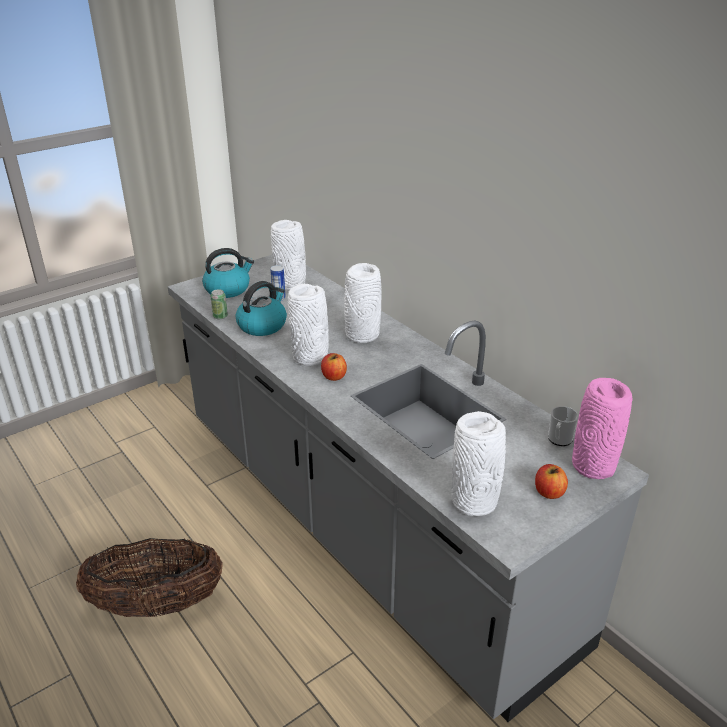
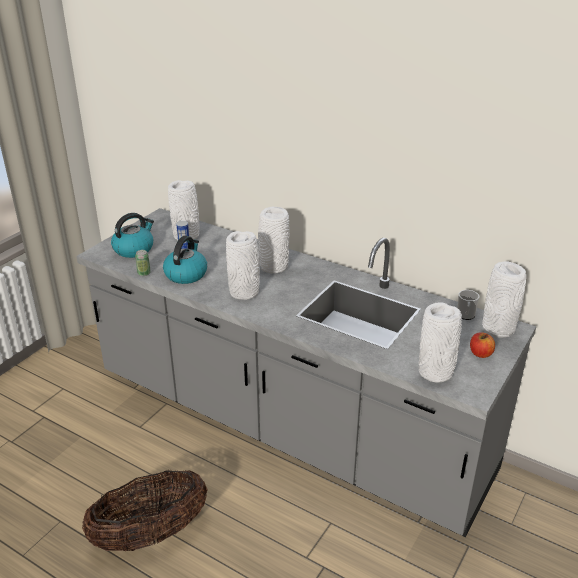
camera: 20 degrees left, 0 degrees up
(334, 376) = (273, 304): apple -> none
(593, 467) = (498, 329): pink vase -> white vase

